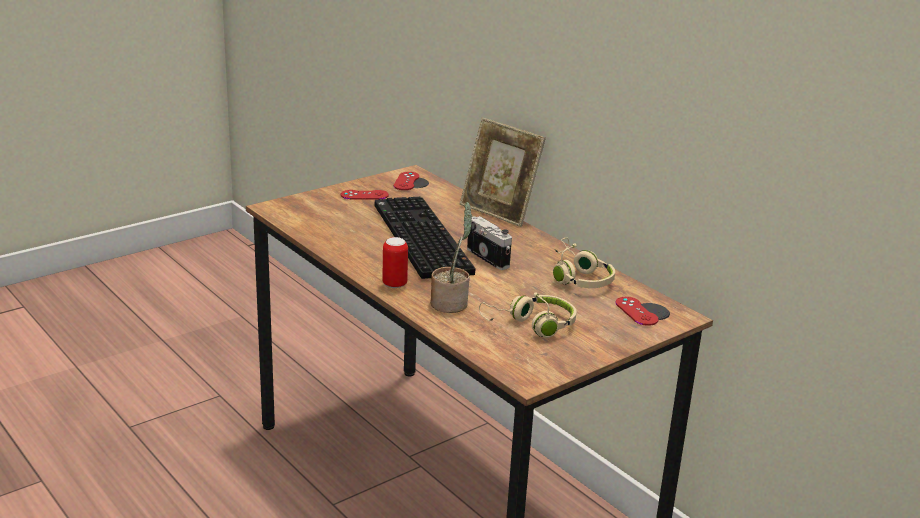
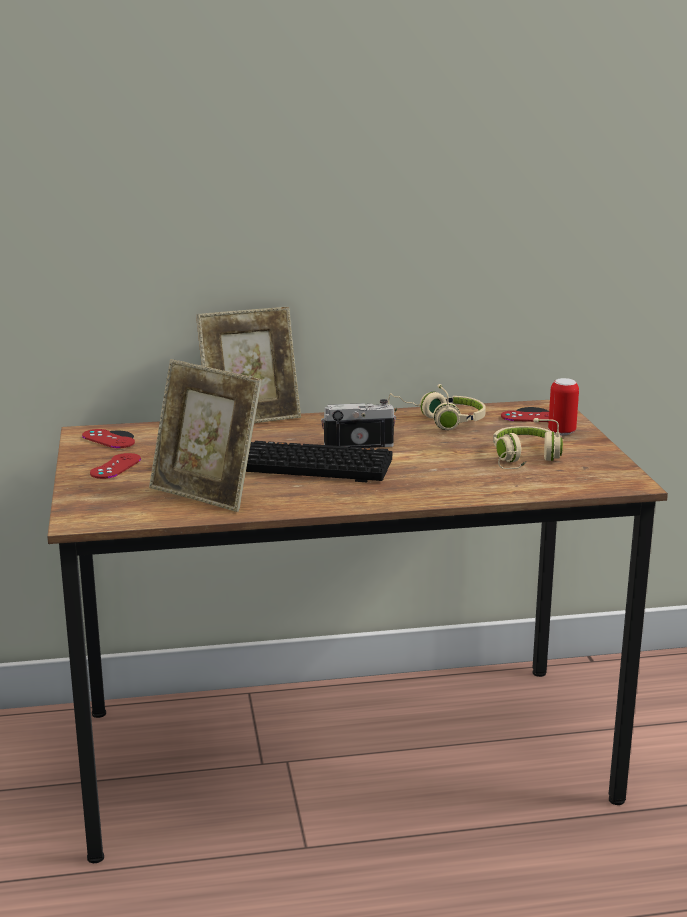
camera: 60 degrees left, 5 degrees down
(347, 230) = (206, 493): none -> picture frame
(394, 284) = (378, 497): can -> can (561, 432)
(451, 303) = (447, 481): potted plant -> none

